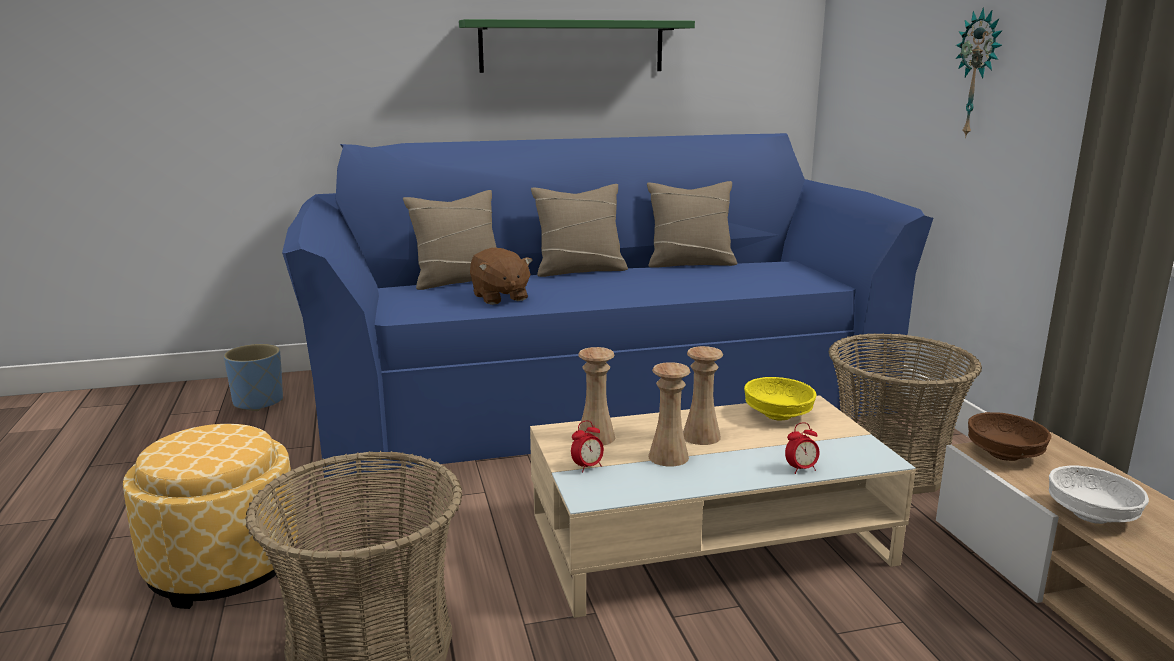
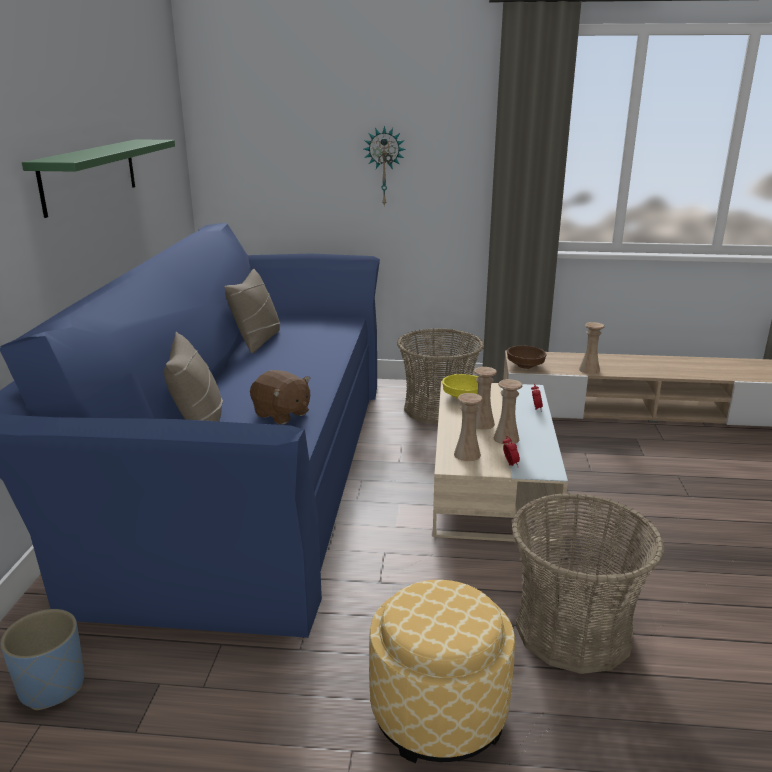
camera: 70 degrees left, 5 degrees up
(499, 297) = (281, 414): brown plush toy -> brown plush toy turned 45 degrees clockwise
(579, 270) = (235, 375): beige pillow -> none
(1091, 516) = (589, 370): white bowl -> beige vase

